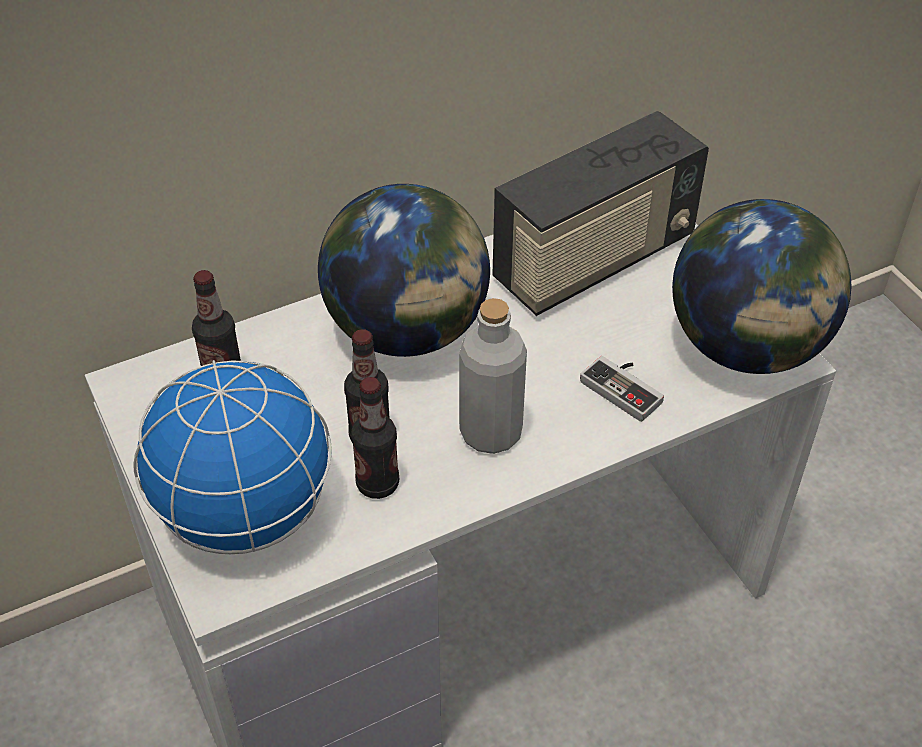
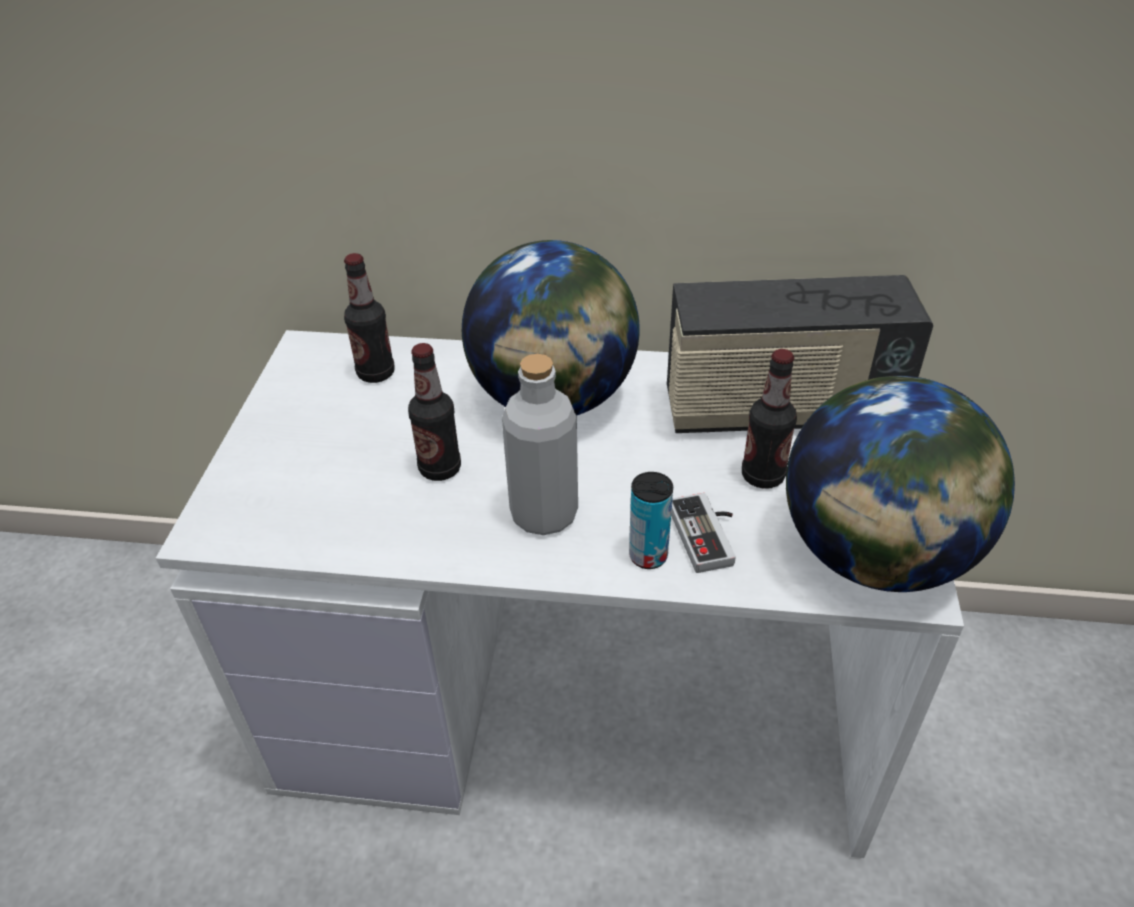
camera: 35 degrees right, 5 degrees down
(244, 513) = (286, 480): globe -> none
(377, 484) = (408, 509): bottle -> bottle (762, 476)
(597, 426) = (648, 556): none -> can

